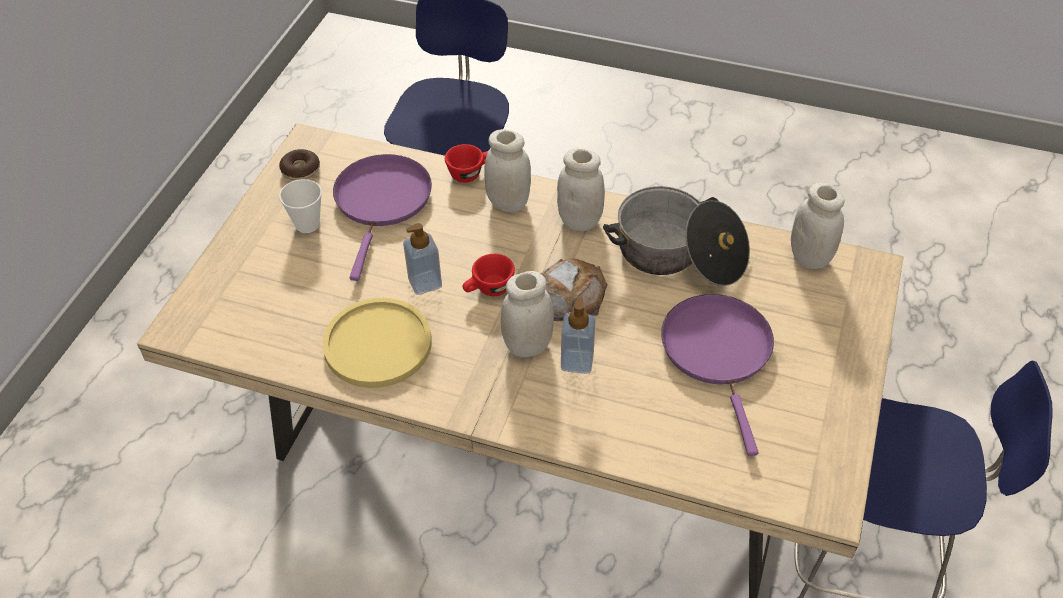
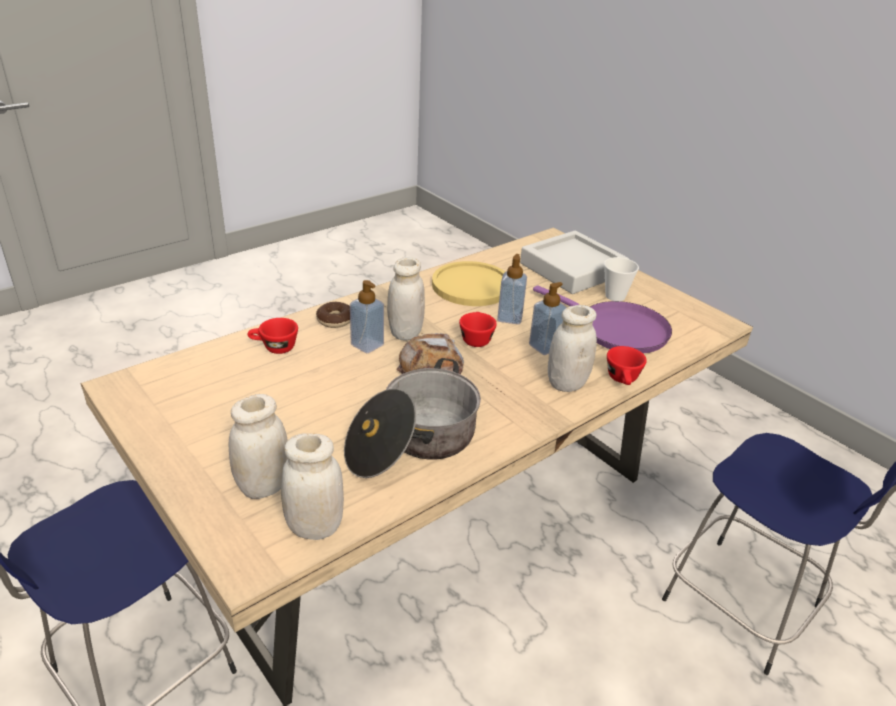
camera: 120 degrees right, 15 degrees down
(262, 279) = (572, 269): none -> grey tray
(300, 170) = (684, 311): donut -> donut (335, 320)
(459, 237) = (544, 347): none -> soap dispenser
(580, 221) = (509, 409): white jar -> white jar (263, 486)
(653, 431) = (274, 348): none -> red cup
(718, 352) = (292, 408): purple frying pan -> none

